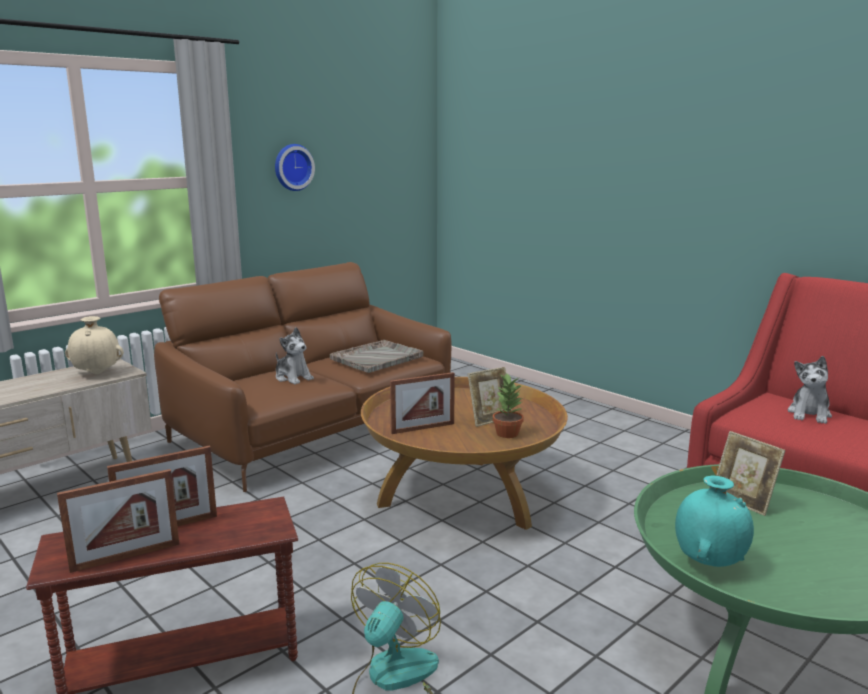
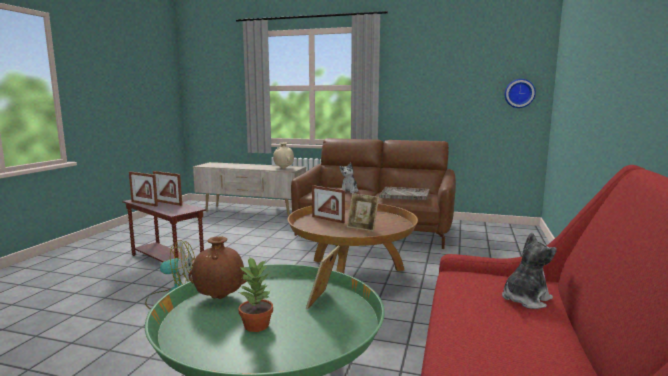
camera: 60 degrees right, 5 degrees down
(292, 167) = (423, 81): wall clock -> wall clock (519, 93)
(507, 433) = (347, 234): potted plant -> potted plant (257, 325)
(709, 563) = (220, 297): turquoise vase -> brown vase
(809, 414) = (525, 299): plush toy -> plush toy turned 150 degrees clockwise

